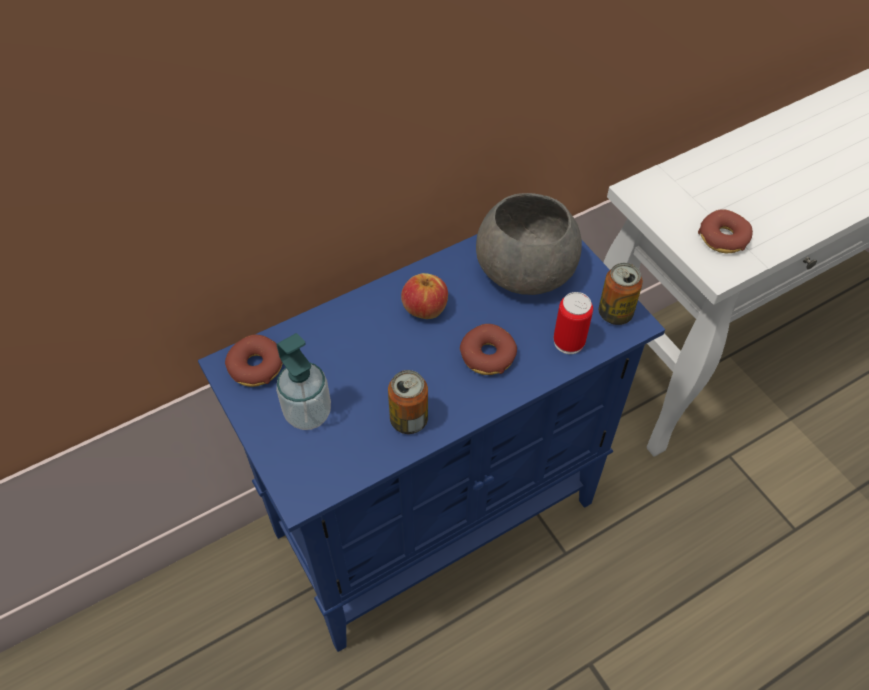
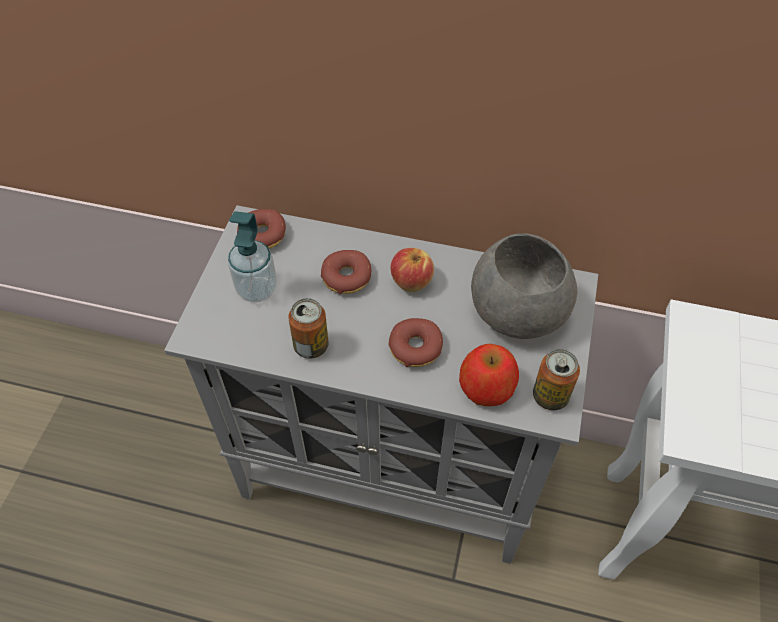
camera: 45 degrees right, 0 degrees up
(436, 515) = (392, 470): blue cabinet -> grey cabinet
(569, 342) = (487, 387): can -> apple
(723, 238) = (728, 414): donut -> donut (346, 277)

